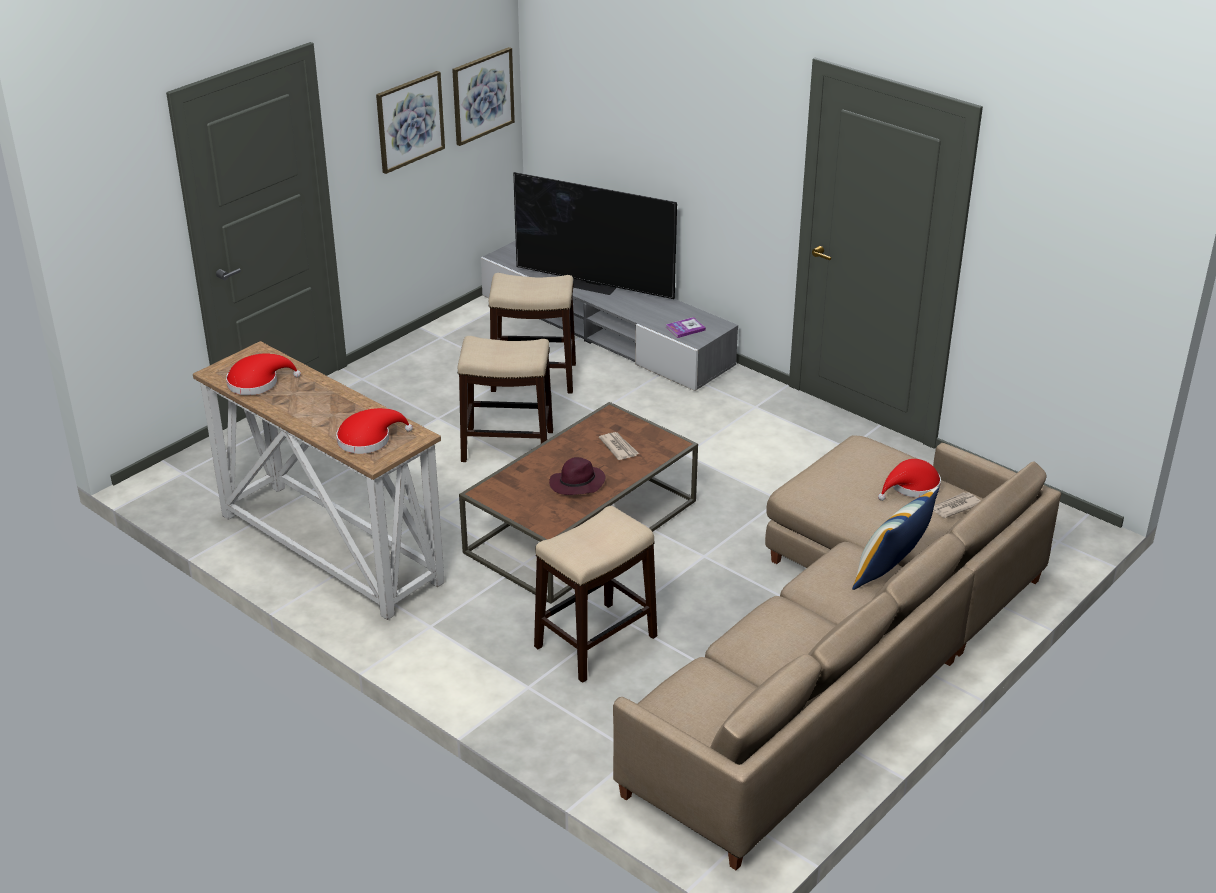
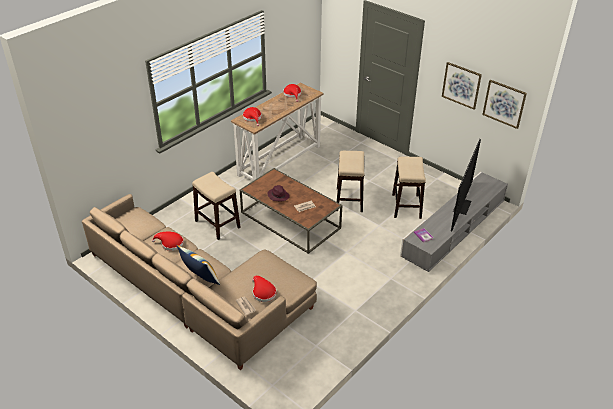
camera: 90 degrees right, 5 degrees up
(783, 627) = (170, 243): none -> red hat

